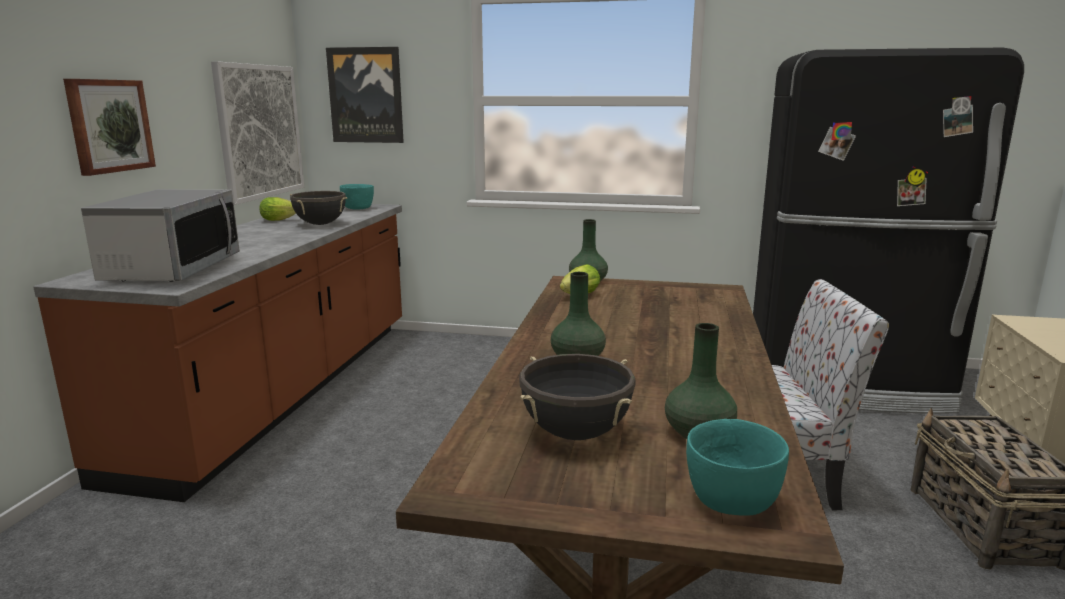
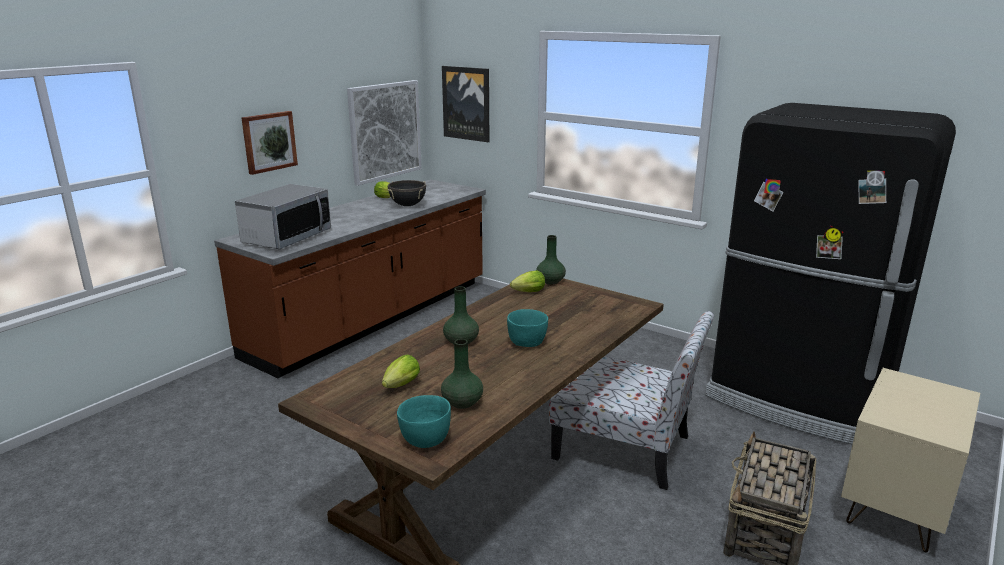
camera: 25 degrees right, 5 degrees up
(358, 208) = (450, 191): turquoise bowl -> turquoise bowl (527, 343)
(576, 433) = (400, 386): black cooking pot -> lettuce

